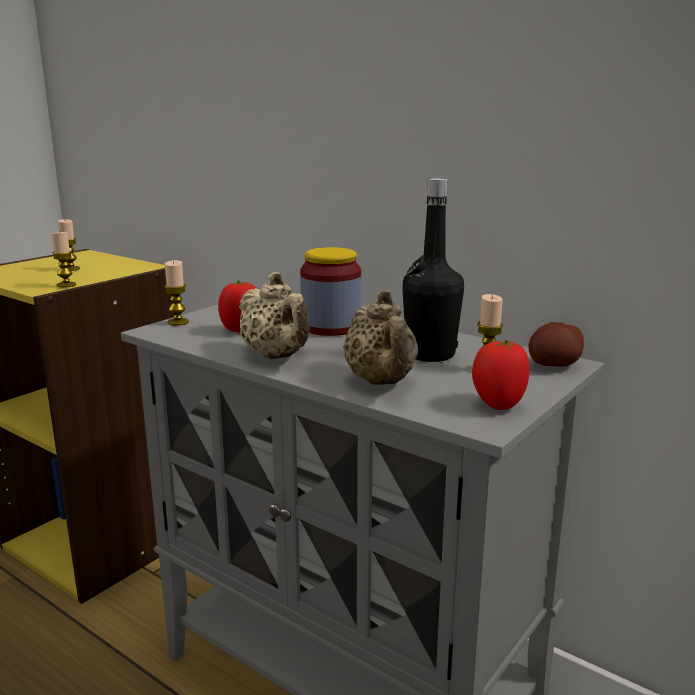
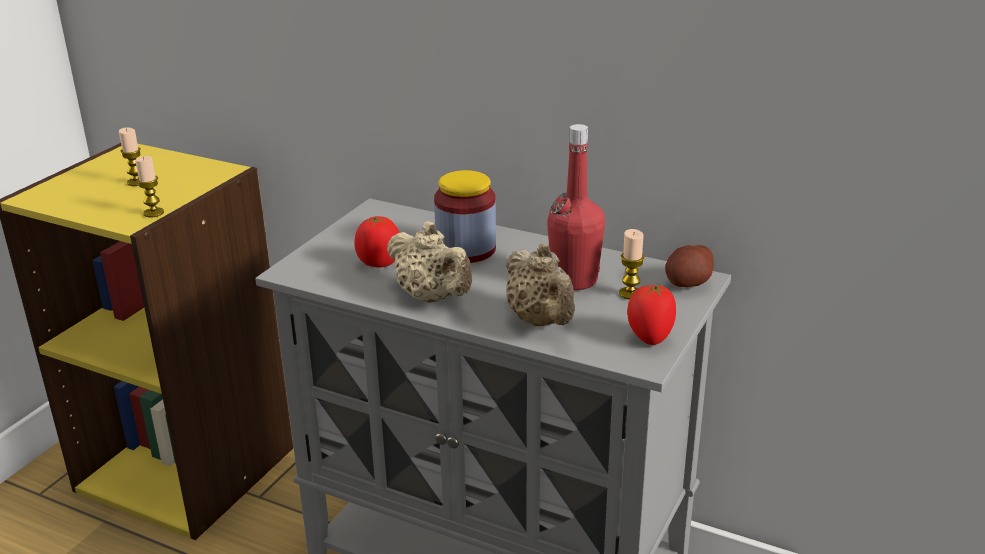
camera: 10 degrees left, 10 degrees up
(178, 322) = (307, 257): candle -> none
(430, 354) = (574, 280): black bottle -> red bottle

